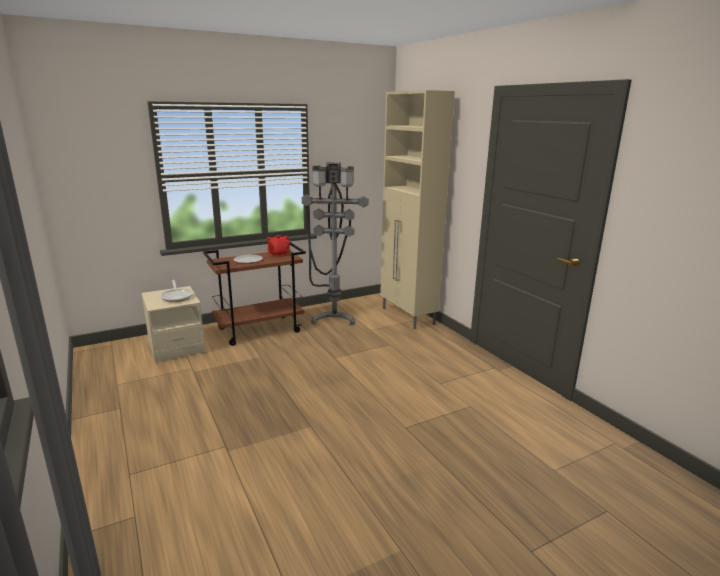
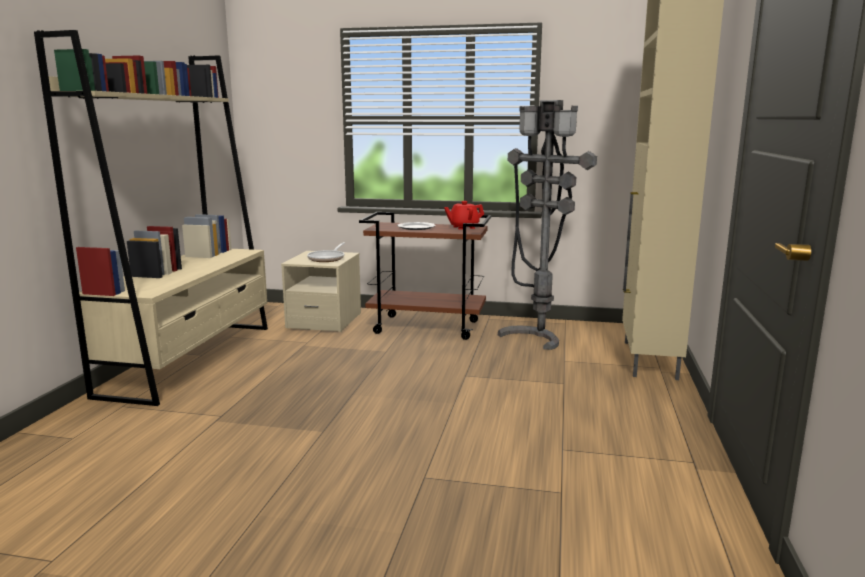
camera: 40 degrees right, 5 degrees down
(116, 414) = (191, 358): none -> beige bookcase

